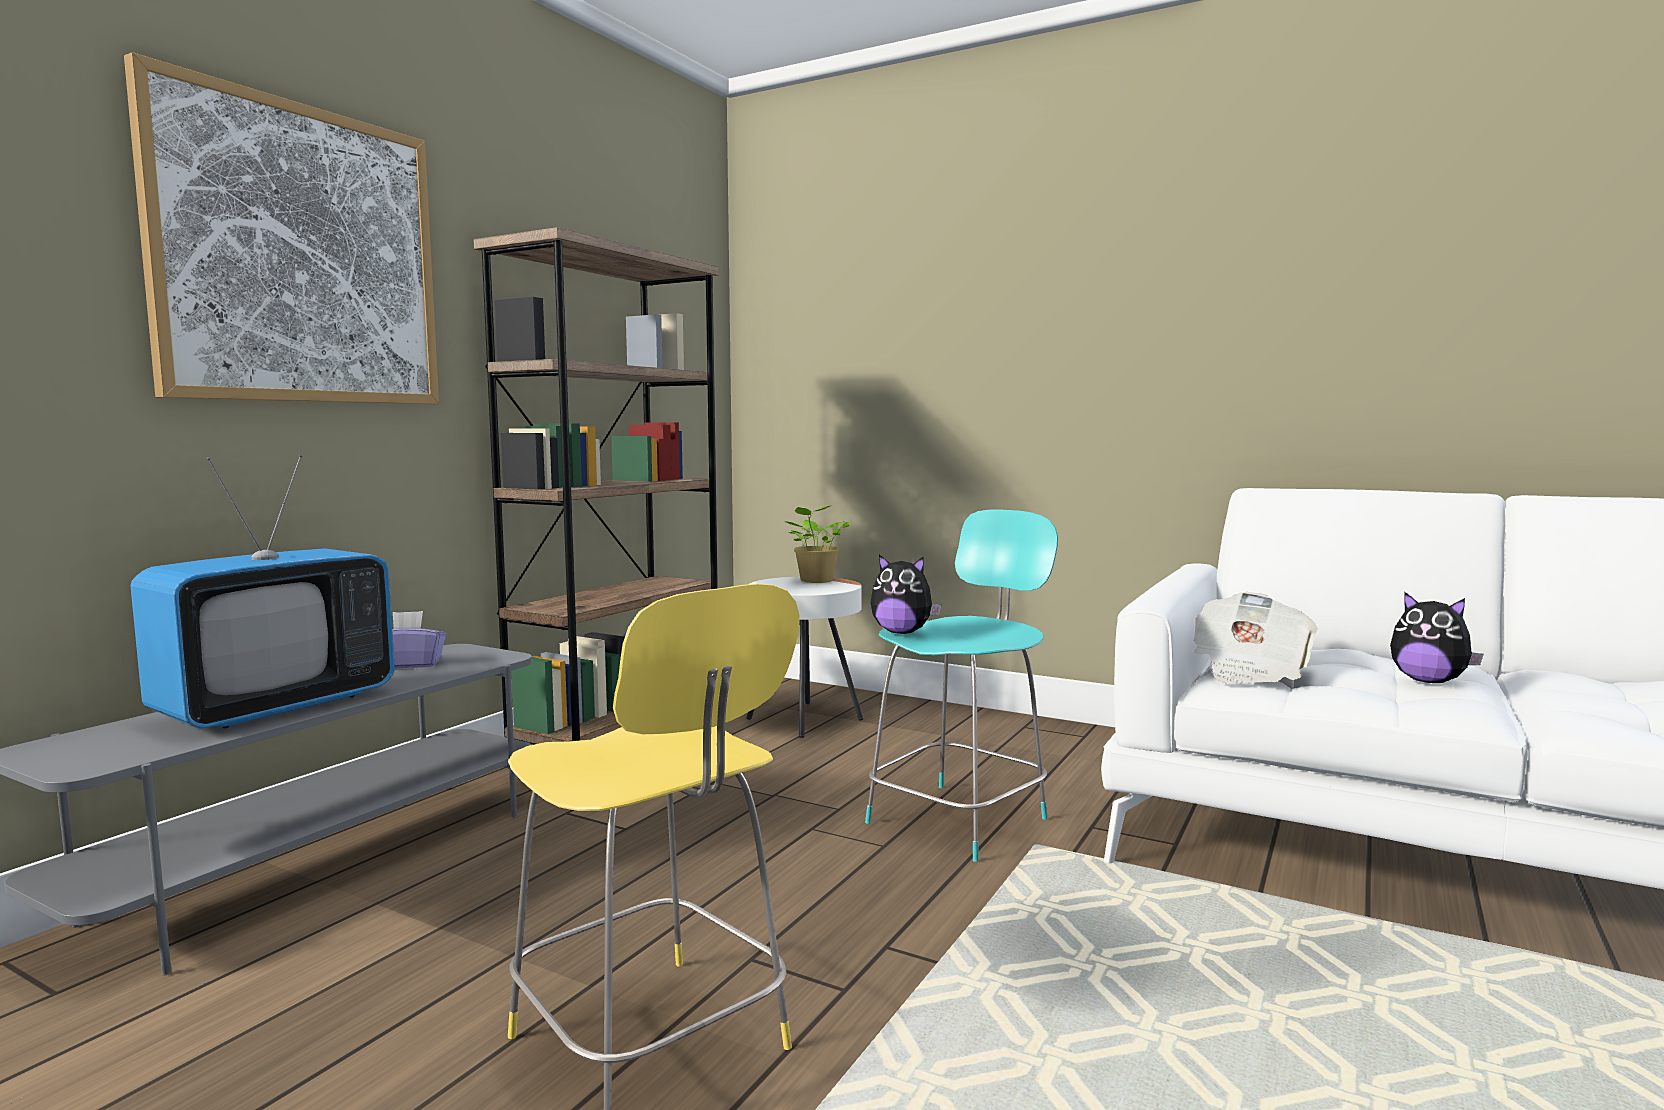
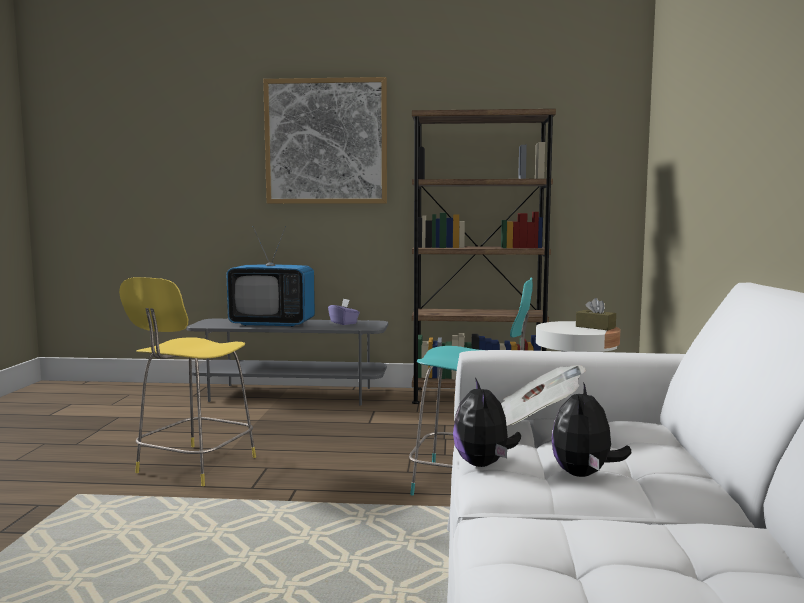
camera: 65 degrees right, 0 degrees up
(815, 581) = (595, 327): potted plant -> brown tissue box
(902, 632) = (446, 348): plush toy -> plush toy (484, 464)

